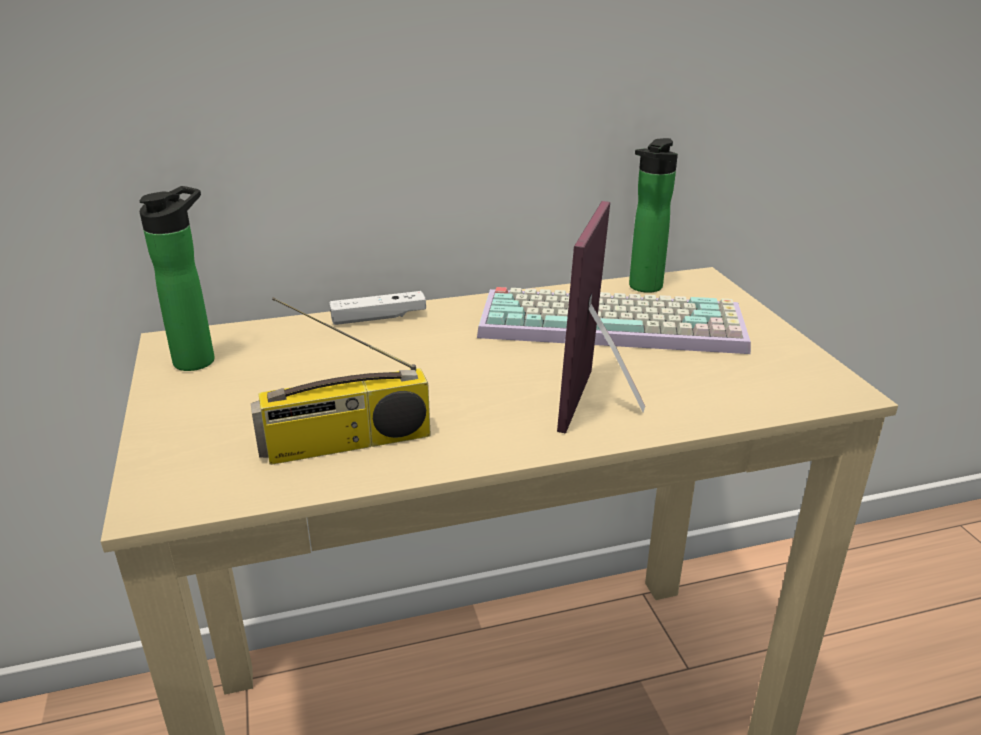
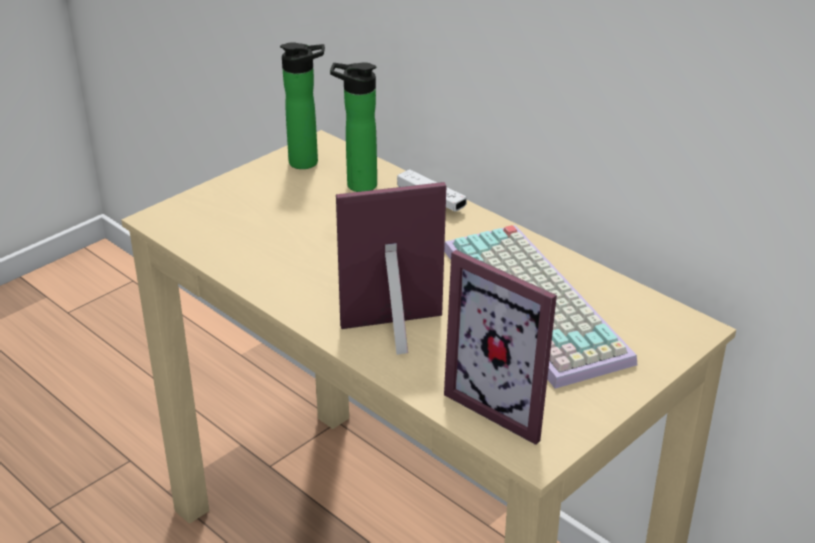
camera: 60 degrees right, 5 degrees up
(345, 444) = (259, 252): radio -> none
(643, 288) = (629, 301): bottle -> bottle (357, 185)
(759, 380) = (508, 402): none -> picture frame

